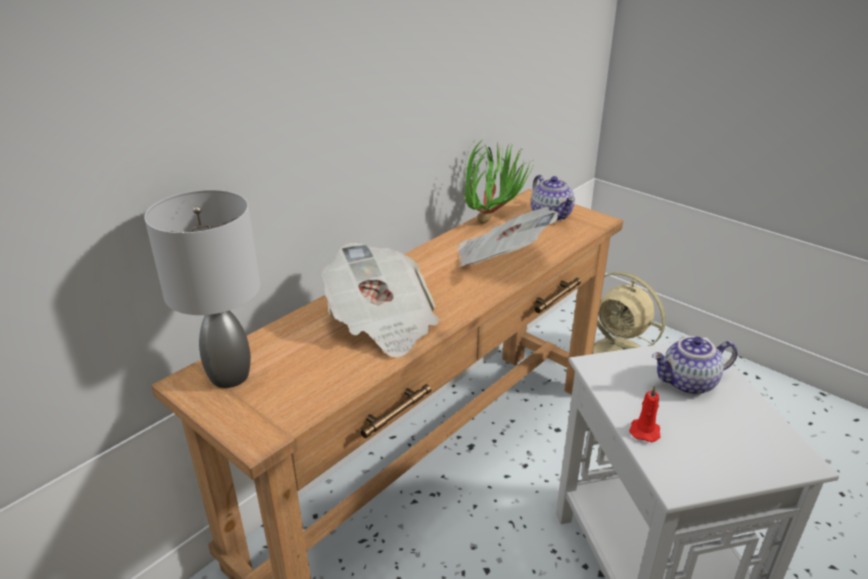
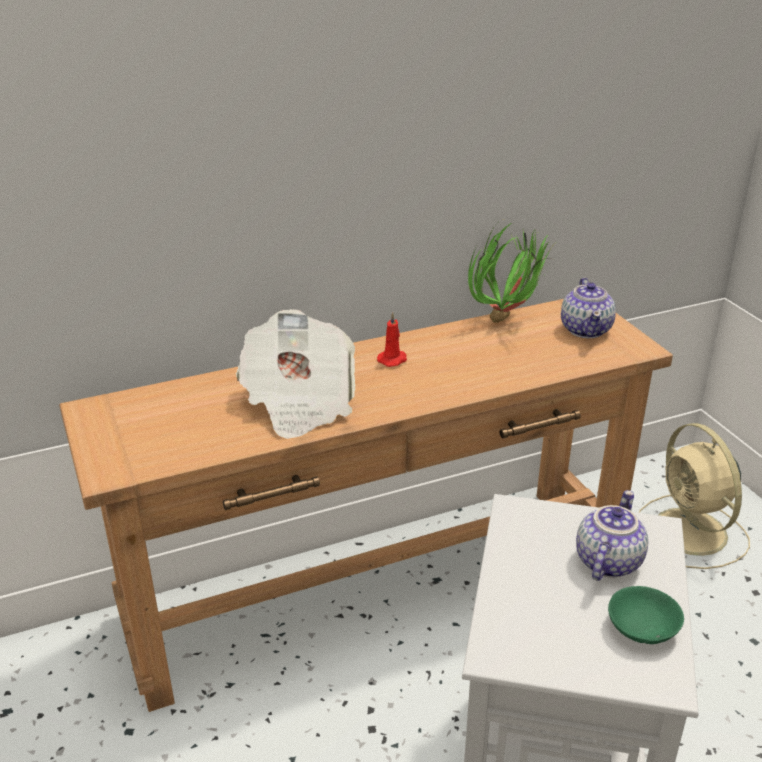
camera: 25 degrees right, 0 degrees up
(230, 375) = (126, 413): grey table lamp -> none
(501, 260) = (480, 367): newspaper -> none
(644, 430) = (509, 591): red candle -> red candle (393, 359)
(688, 384) = (606, 561): teapot -> teapot turned 105 degrees clockwise
(752, 425) = (642, 626): none -> green bowl

